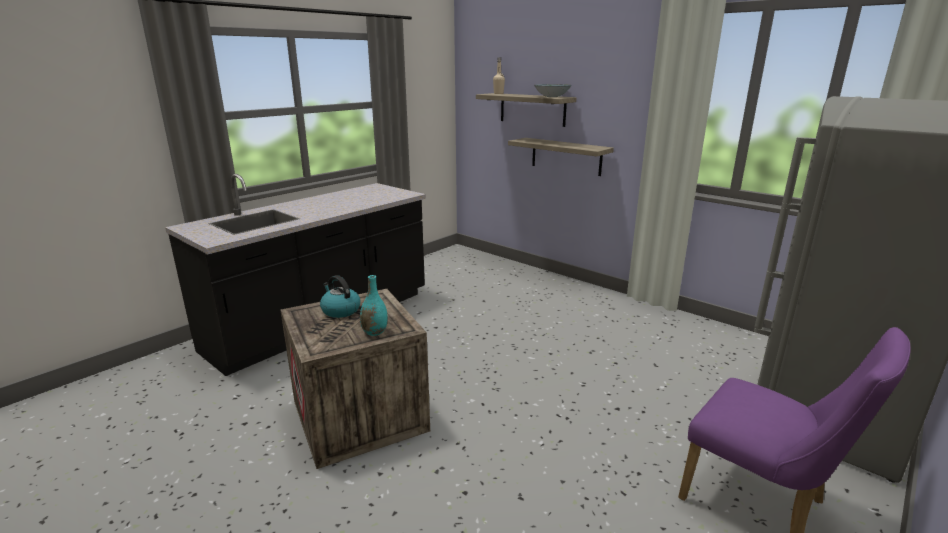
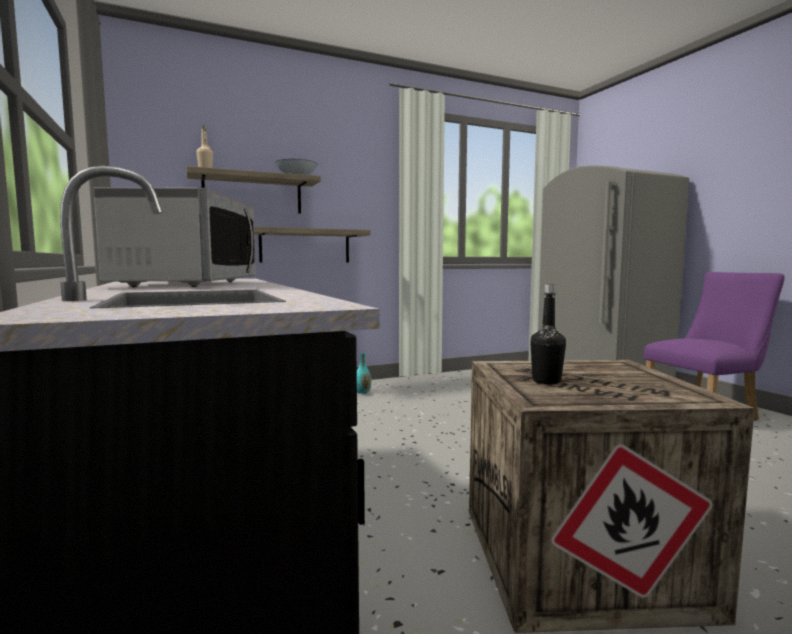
camera: 65 degrees left, 15 degrees down
(339, 201) = (188, 284): none -> microwave
(340, 310) = (546, 381): kettle -> black bottle
(374, 332) = (631, 373): turquoise vase -> turquoise vase (362, 392)

